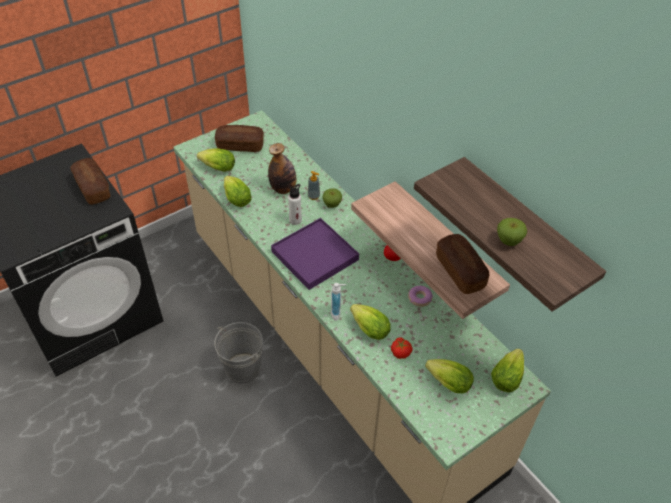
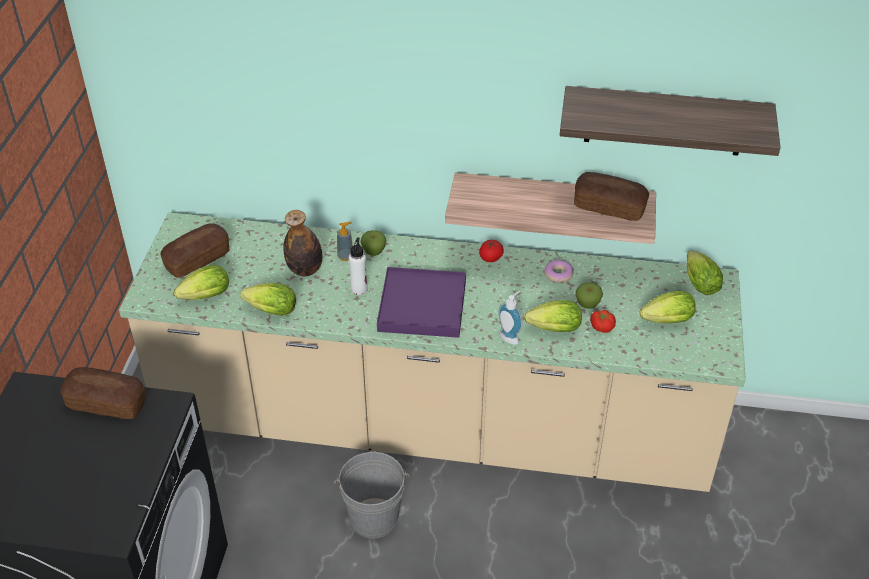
camera: 45 degrees left, 5 degrees down
(508, 241) = (690, 125): apple -> apple (587, 305)

